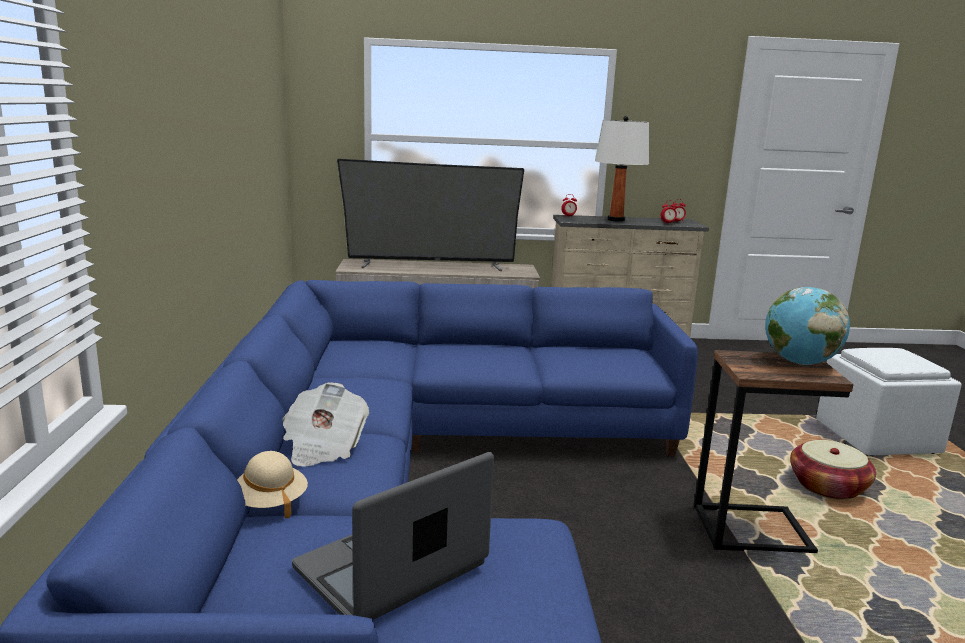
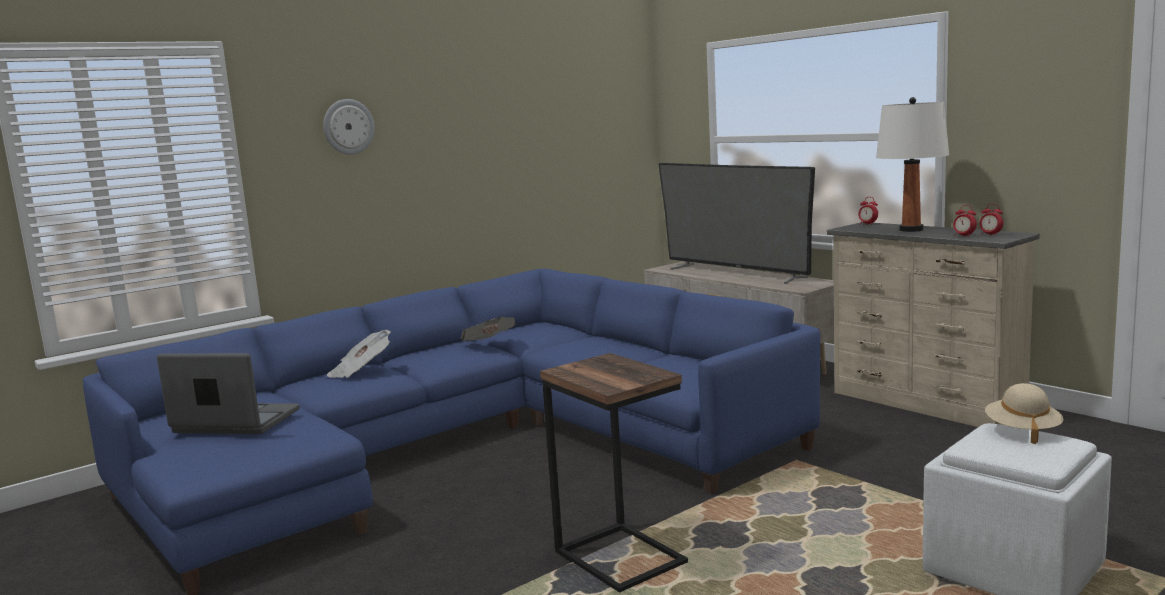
camera: 55 degrees right, 5 degrees down
(150, 92) = (348, 127): none -> wall clock
(267, 502) = (282, 387): beige hat -> beige hat (1022, 431)
(366, 376) = (489, 345): none -> newspaper
(799, 362) = (633, 374): globe -> none
(827, 487) = (789, 571): basket -> none

